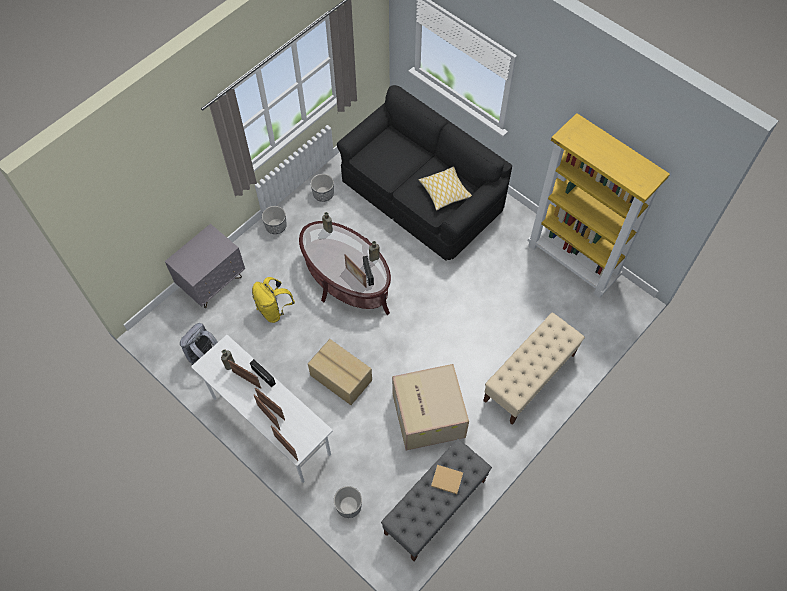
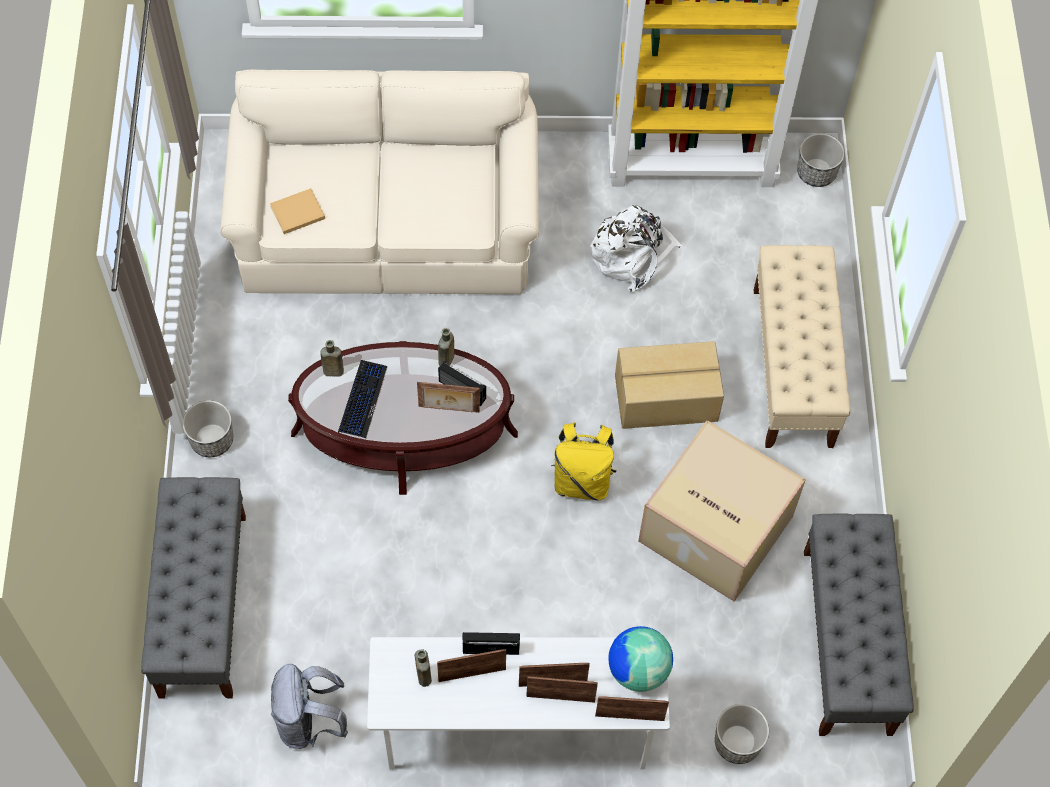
camera: 45 degrees left, 0 degrees up
(213, 283) = (203, 604): grey nightstand -> grey bench
(274, 310) = (343, 566): yellow backpack -> yellow backpack (582, 480)
(309, 432) = (637, 669): none -> globe
(323, 194) = (235, 334): planter -> planter (816, 173)
(327, 248) = (362, 399): none -> keyboard
(340, 378) = (545, 581): cardboard box -> cardboard box (666, 399)
(422, 195) = (388, 224): black sofa -> beige sofa
(445, 192) = (455, 185): pillow -> none
(446, 479) = (855, 580): beige book -> beige book (296, 213)
(507, 280) = (631, 255): none -> white backpack

